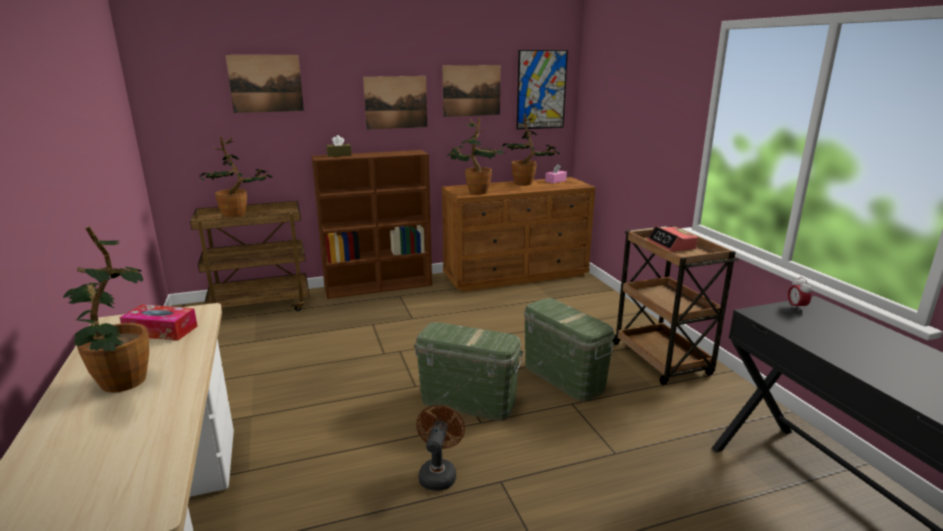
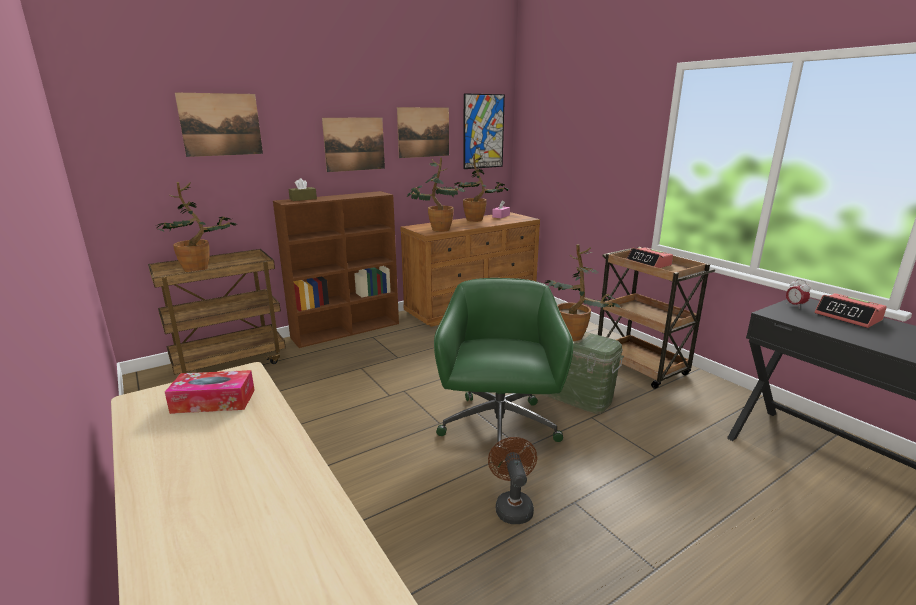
camera: 15 degrees left, 0 degrees up
(120, 387) = (216, 476): potted plant -> potted plant (575, 338)
(468, 401) = (498, 430): green storage box -> green office chair
(849, 327) = (848, 317): none -> alarm clock

